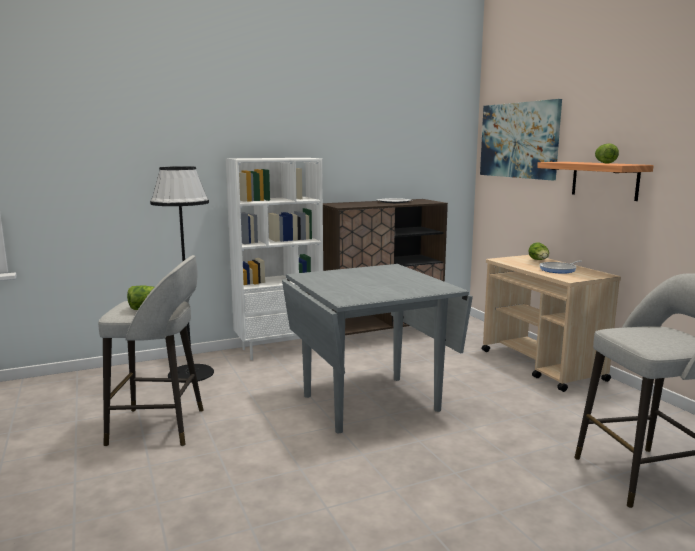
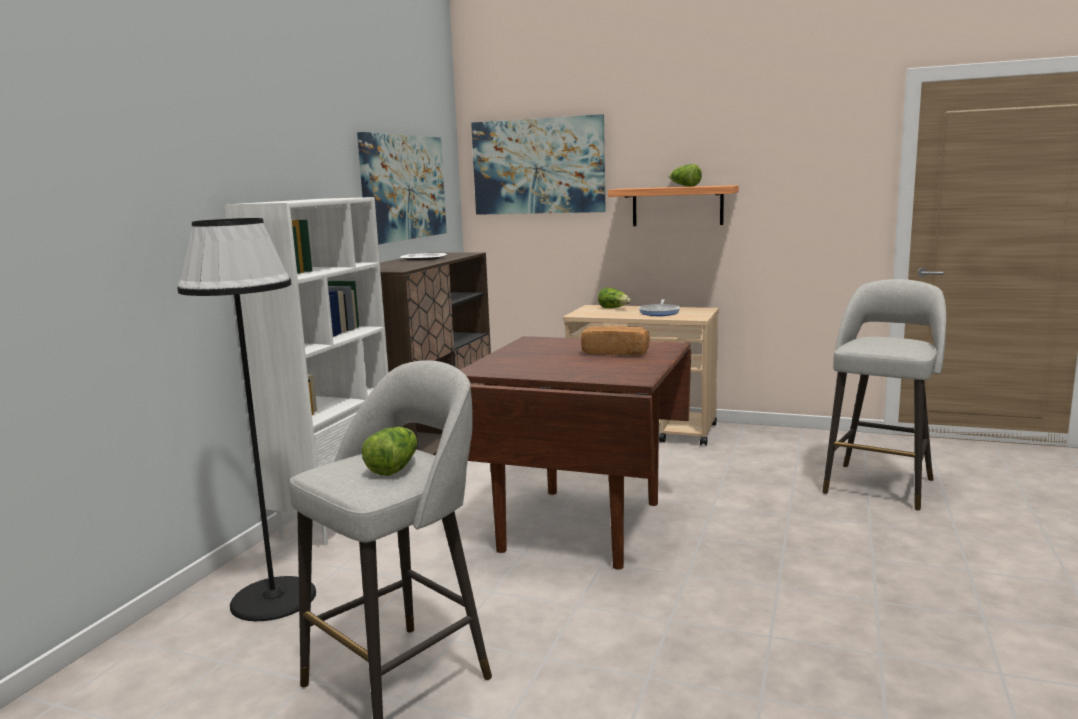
camera: 45 degrees left, 0 degrees up
(370, 402) = (580, 525): grey dining table -> brown dining table
(399, 284) = (615, 353): none -> bread
(402, 152) = (403, 187): none -> picture

